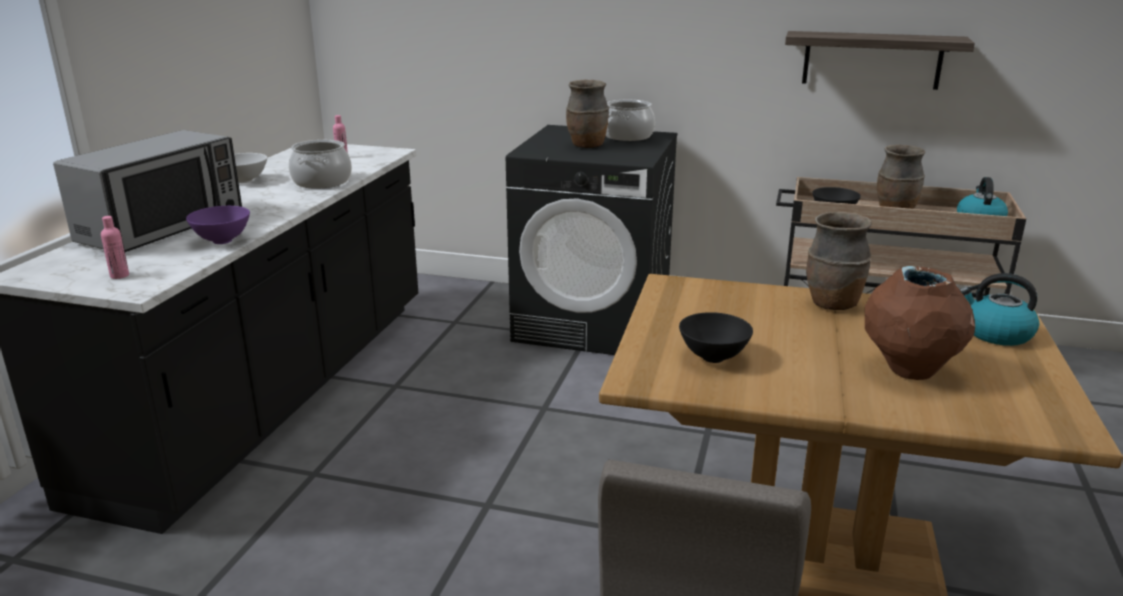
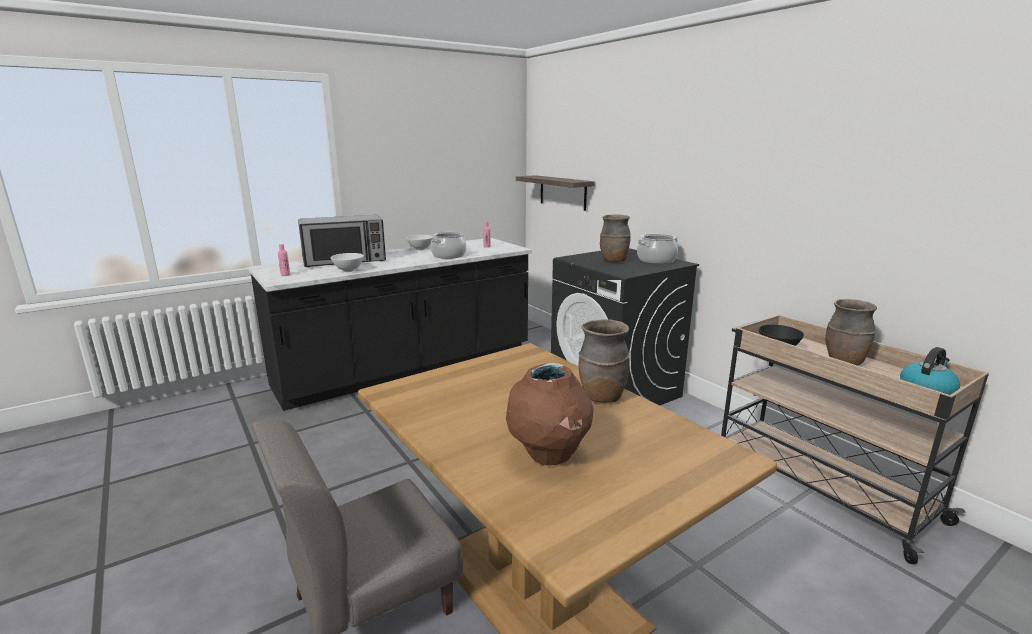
camera: 40 degrees right, 5 degrees down
(222, 241) = (348, 271): purple bowl -> white bowl
(713, 358) = (449, 397): black bowl -> none
(872, 60) = (858, 221): shelf -> shelf (562, 192)
(995, 333) = (685, 463): kettle -> none

